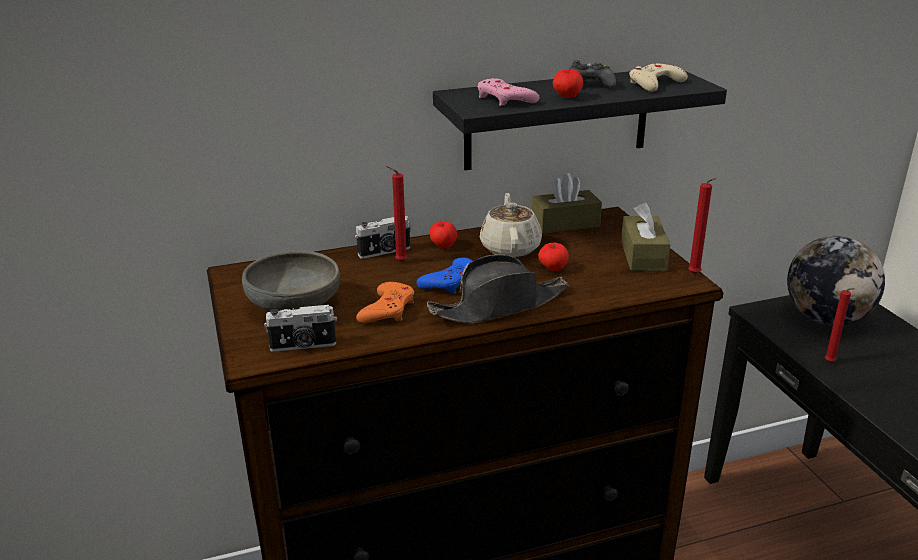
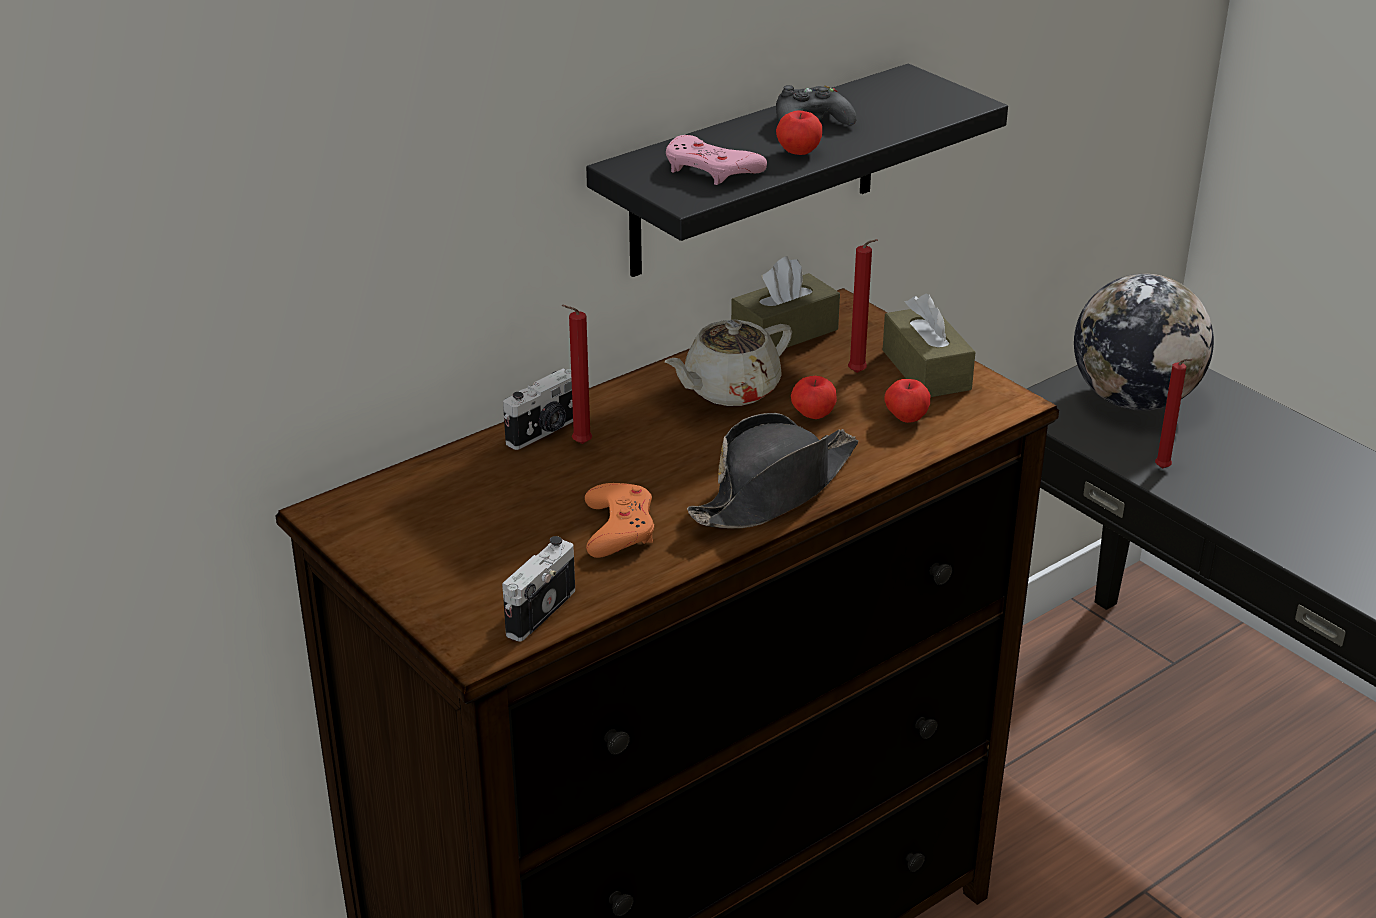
camera: 20 degrees left, 5 degrees up
(294, 305) = (473, 549): grey bowl -> none
(303, 346) = (537, 611): camera -> camera turned 150 degrees clockwise
(443, 246) = (627, 405): apple -> apple (906, 418)
(451, 281) = (681, 464): blue game controller -> none
(510, 248) = (729, 390): beige teapot -> beige teapot turned 105 degrees counterclockwise
(655, 83) = (903, 106): beige game controller -> none
(695, 275) = (1012, 389): red candle -> red candle (859, 374)

